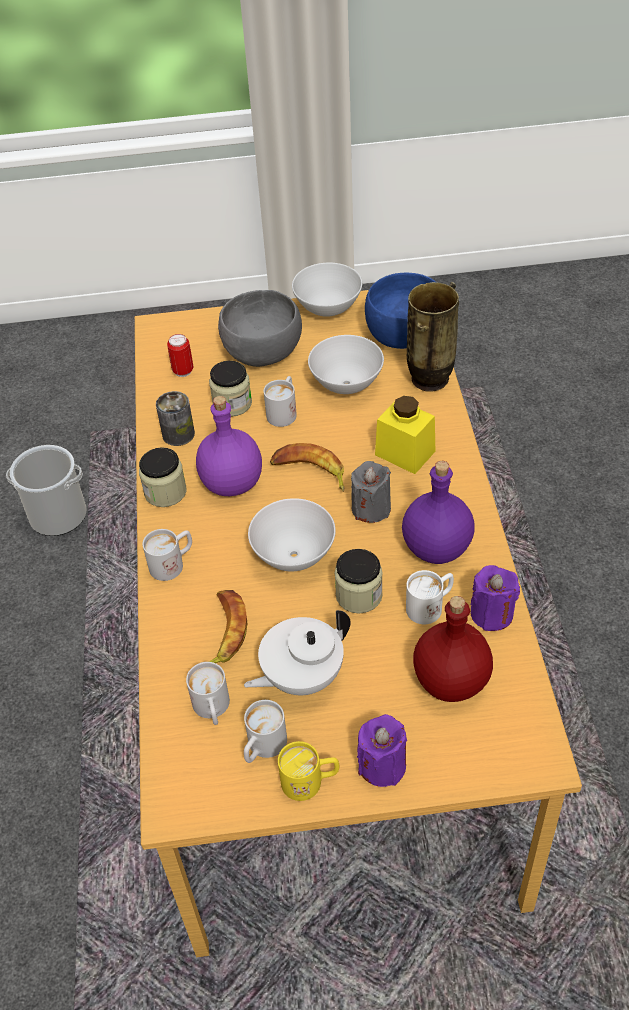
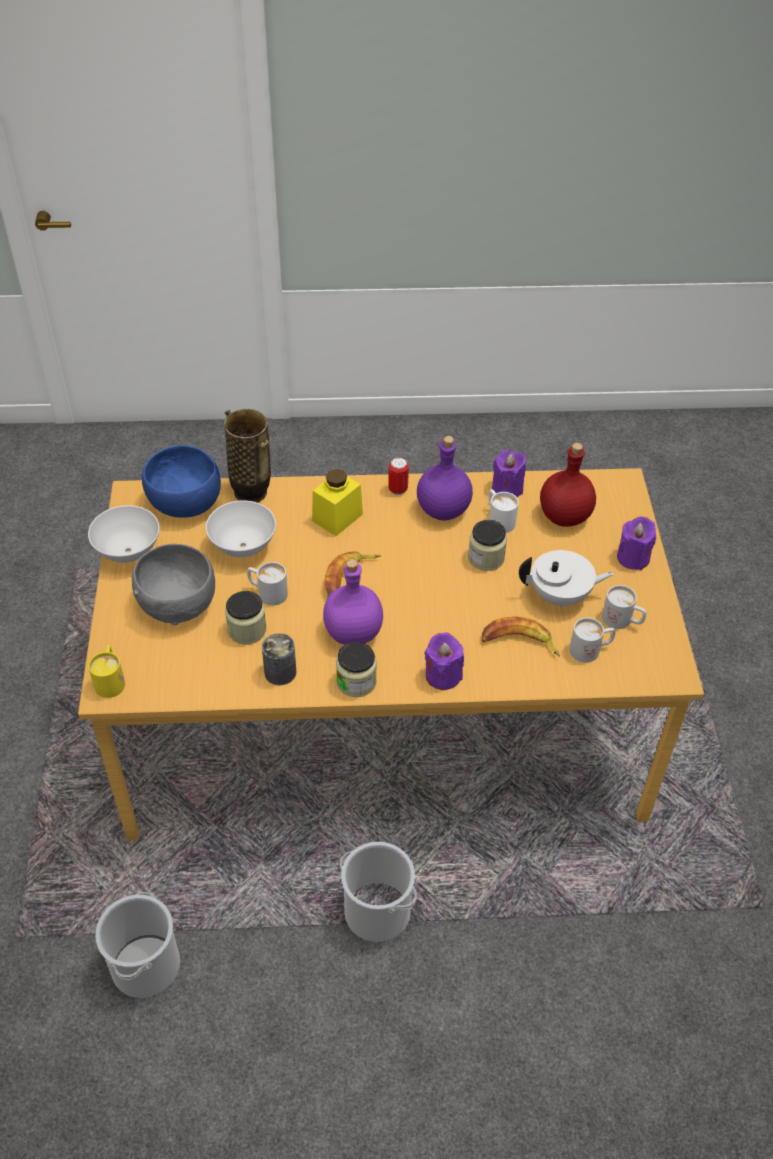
camera: 90 degrees left, 0 degrees up
(95, 677) = (377, 912): none -> bucket
(173, 563) = (443, 675): white mug -> purple candle
(183, 371) = (187, 668): can -> can (398, 490)
(294, 556) = (442, 594): white bowl -> none
(301, 676) = (560, 596): white teapot -> white teapot turned 60 degrees counterclockwise
(310, 781) = (648, 596): yellow mug -> yellow mug (110, 679)
(371, 508) = (396, 543): grey candle -> none

